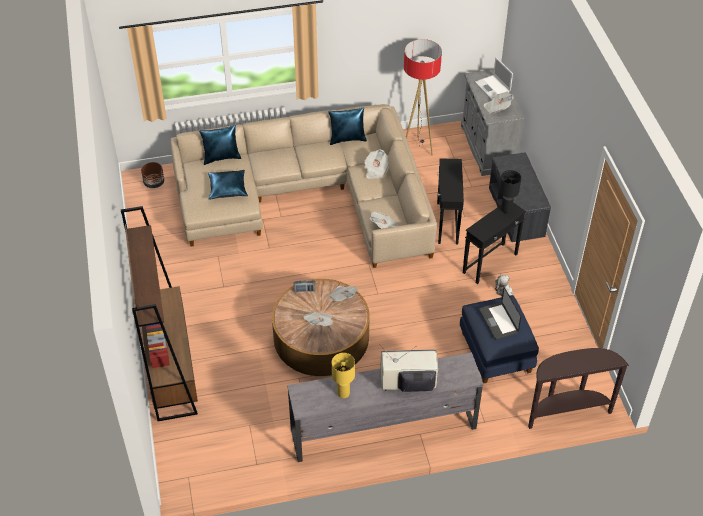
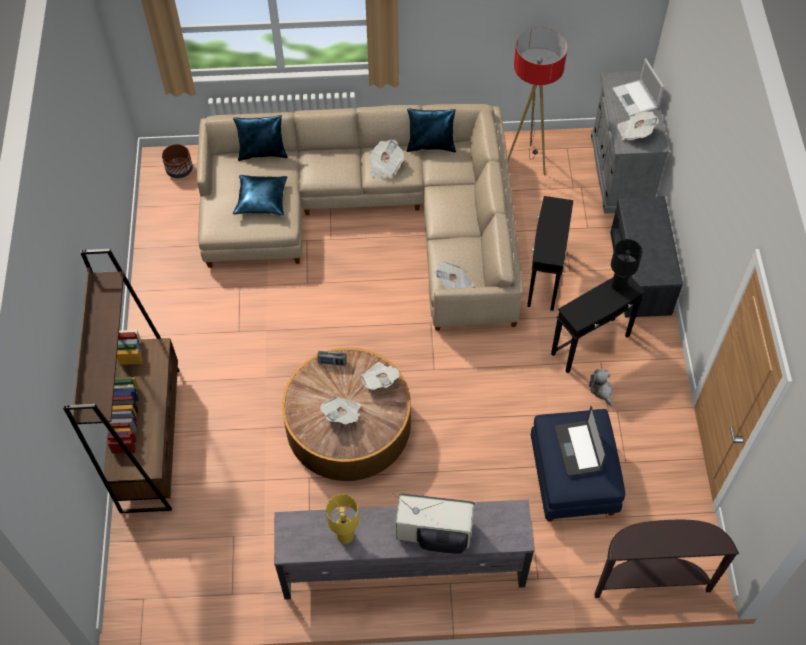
camera: 10 degrees right, 10 degrees up
(376, 170) = (459, 197): newspaper -> newspaper (385, 166)

